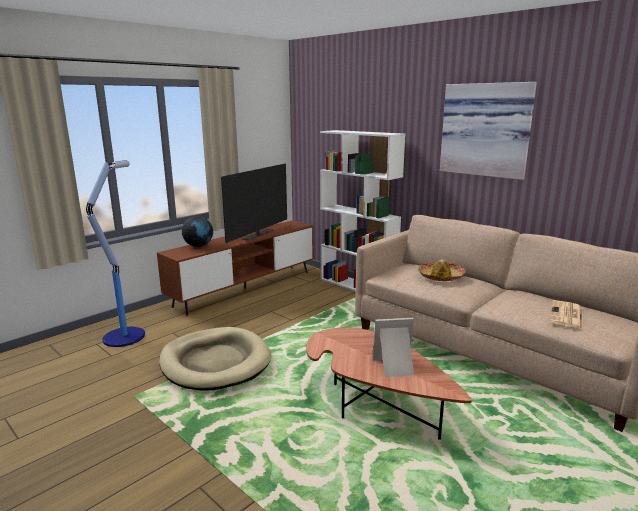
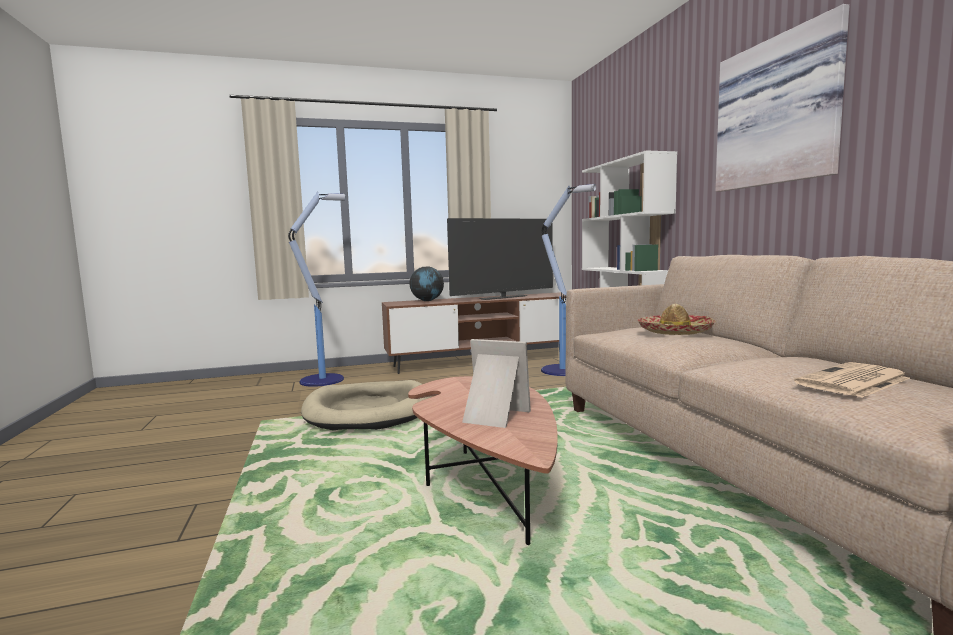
camera: 30 degrees right, 10 degrees down
(316, 289) = (563, 371): none -> floor lamp

